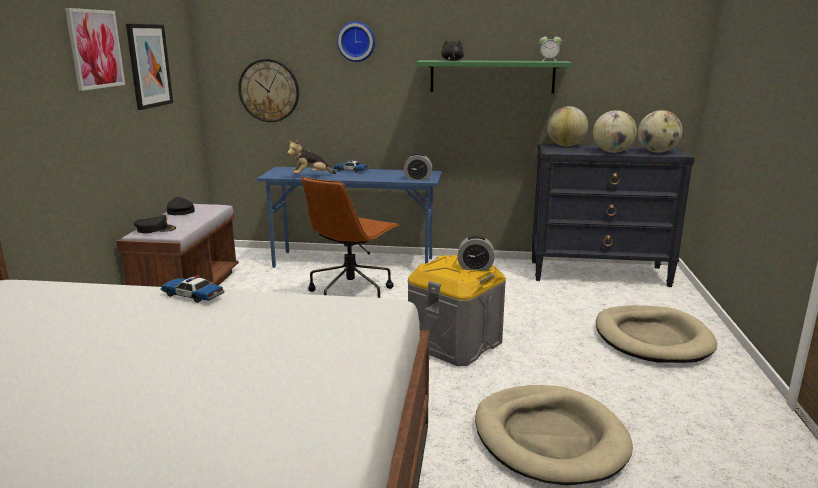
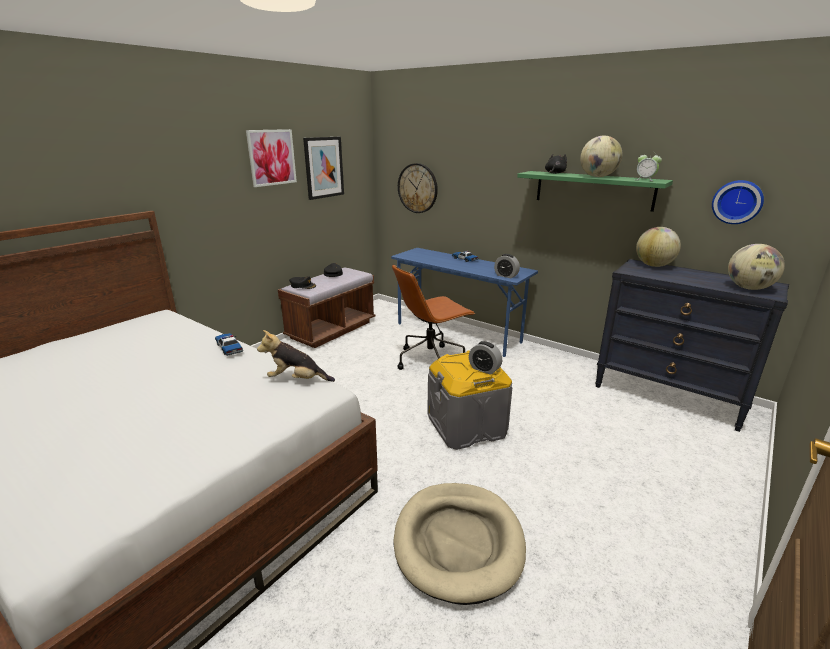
camera: 30 degrees right, 5 degrees up
(310, 176) = (428, 260): plush toy -> plush toy (297, 380)
(356, 41) = (481, 152): wall clock -> wall clock (737, 202)
(612, 152) = (693, 280): globe -> globe (598, 177)
(652, 338) = (657, 481): beige dog bed -> none

